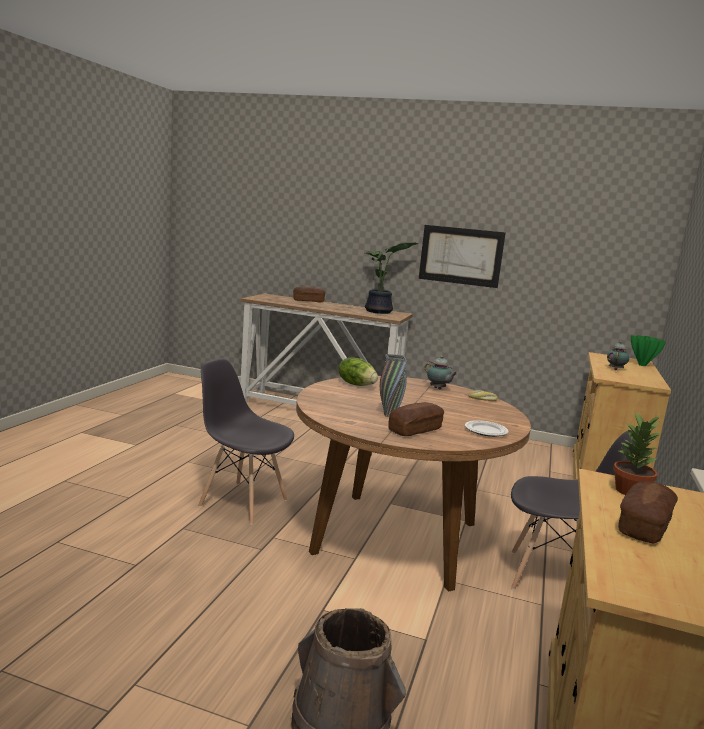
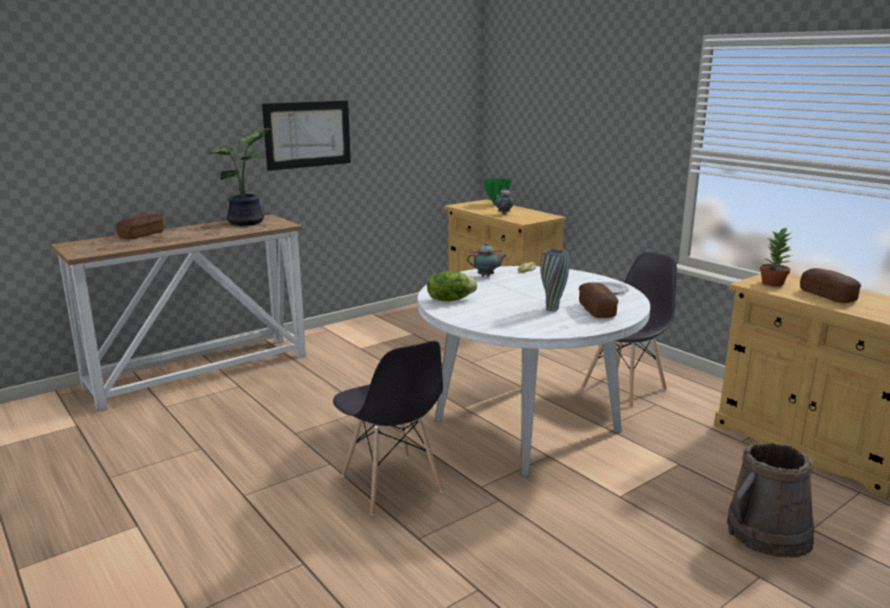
camera: 55 degrees left, 5 degrees up
(242, 502) = (391, 484): grey chair -> grey chair turned 90 degrees counterclockwise
(396, 537) = (526, 425): brown dining table -> white dining table

